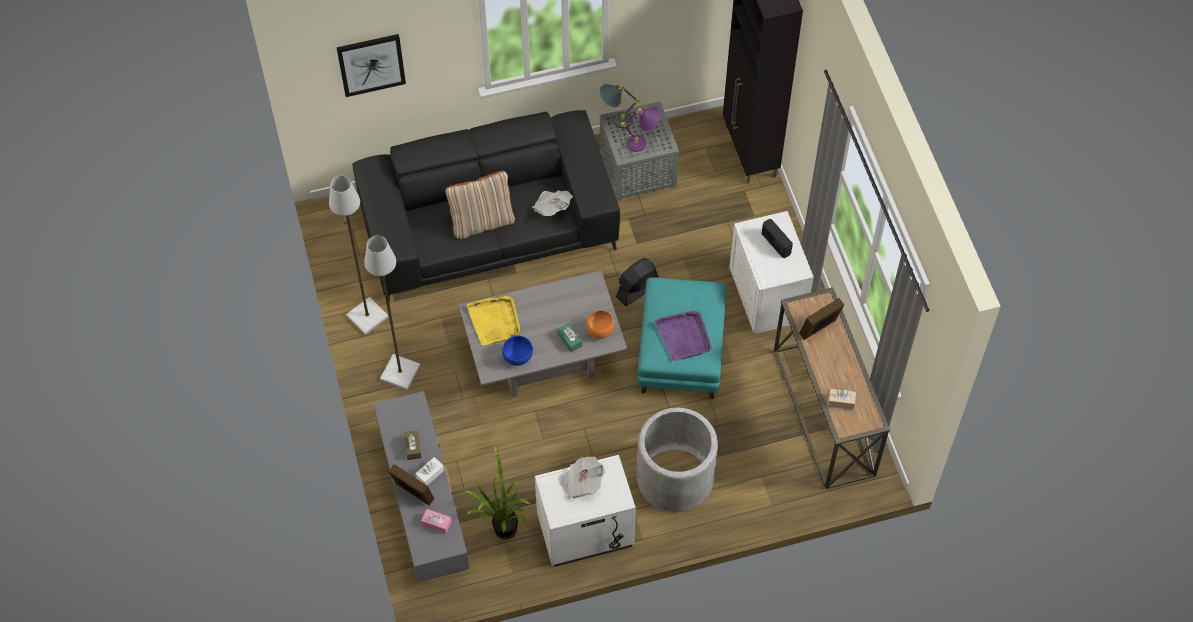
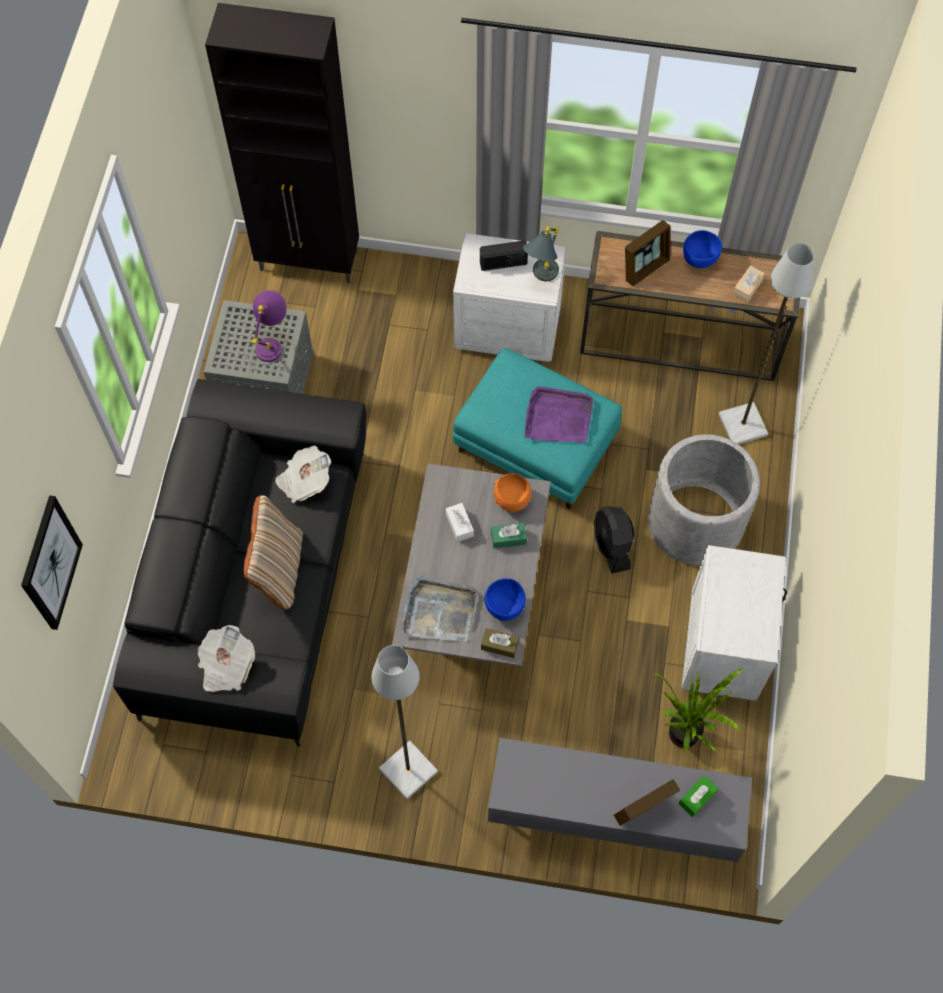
camera: 65 degrees left, 5 degrees up
(367, 317) = (306, 778): grey floor lamp -> grey floor lamp (743, 425)
(413, 447) = (576, 784): brown tissue box -> brown tissue box (499, 645)
(430, 474) = (624, 778): white tissue box -> white tissue box (459, 525)
(436, 523) = (697, 798): pink tissue box -> green tissue box
(495, 321) = (439, 611): yellow tray -> grey tray
(580, 483) = (728, 602): newspaper -> newspaper (226, 666)
(615, 120) = (221, 357): grey table lamp -> grey table lamp (540, 277)
(637, 289) = (429, 454): black fan -> black fan (612, 545)
(819, 329) = (645, 268): picture frame -> picture frame turned 120 degrees counterclockwise
(848, 361) = (700, 259): none -> blue bowl

